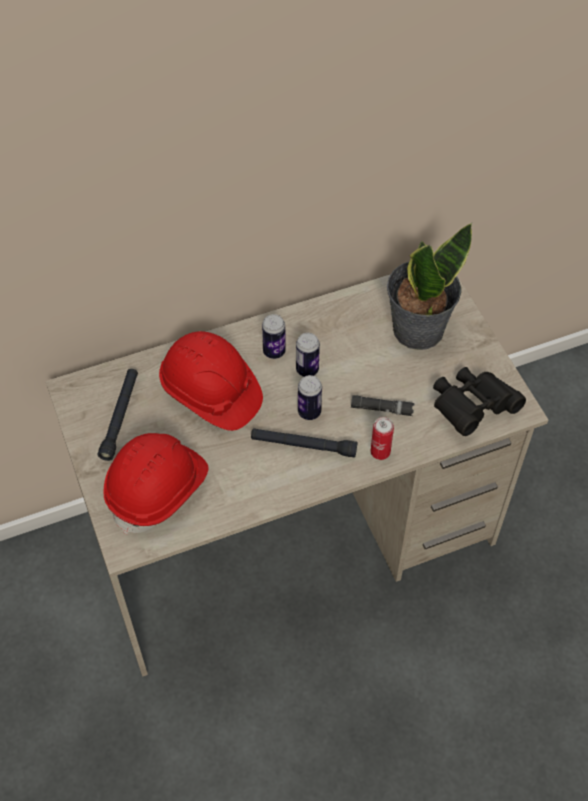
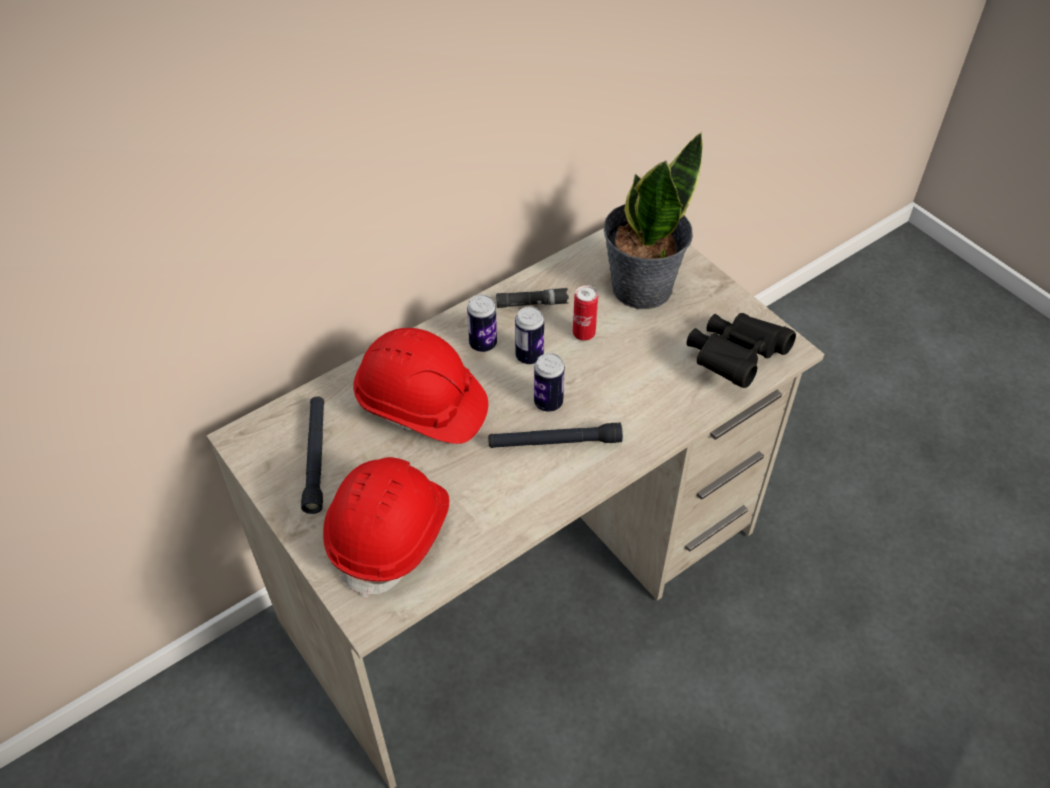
camera: 15 degrees left, 5 degrees down
(380, 452) = (648, 430): can -> can (583, 334)
(382, 409) = (632, 381): black flashlight -> black flashlight (532, 303)

